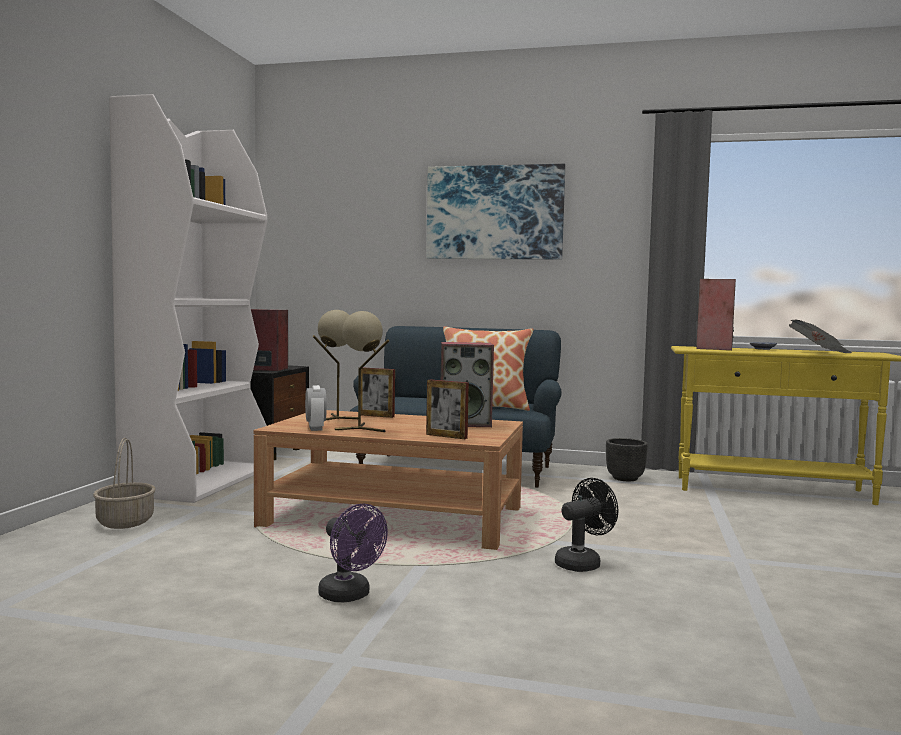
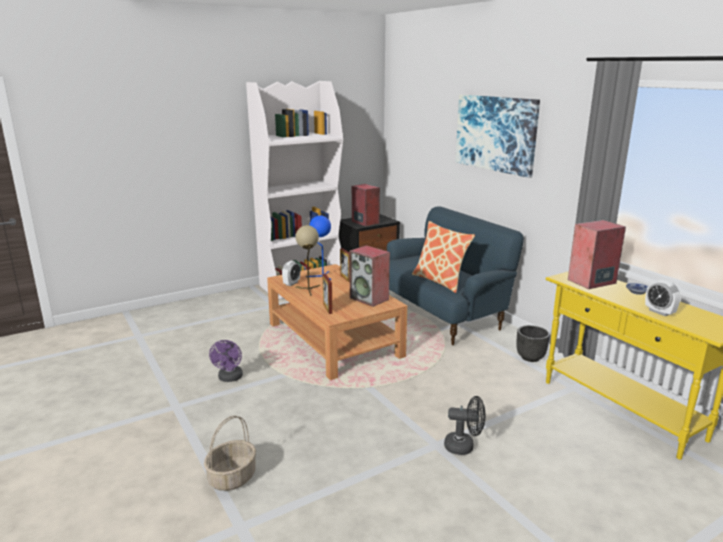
camera: 45 degrees right, 15 degrees up
(125, 521) = (236, 304): basket -> basket (232, 477)
(335, 419) = (320, 276): beige table lamp -> blue table lamp
(582, 563) = (351, 406): black fan -> black fan (464, 446)
(819, 352) = (659, 312): newspaper -> alarm clock

